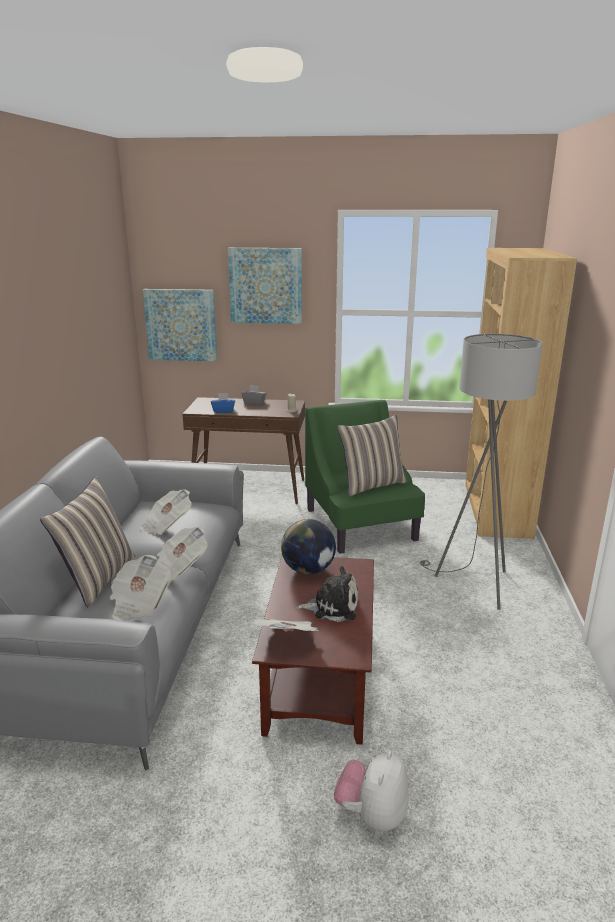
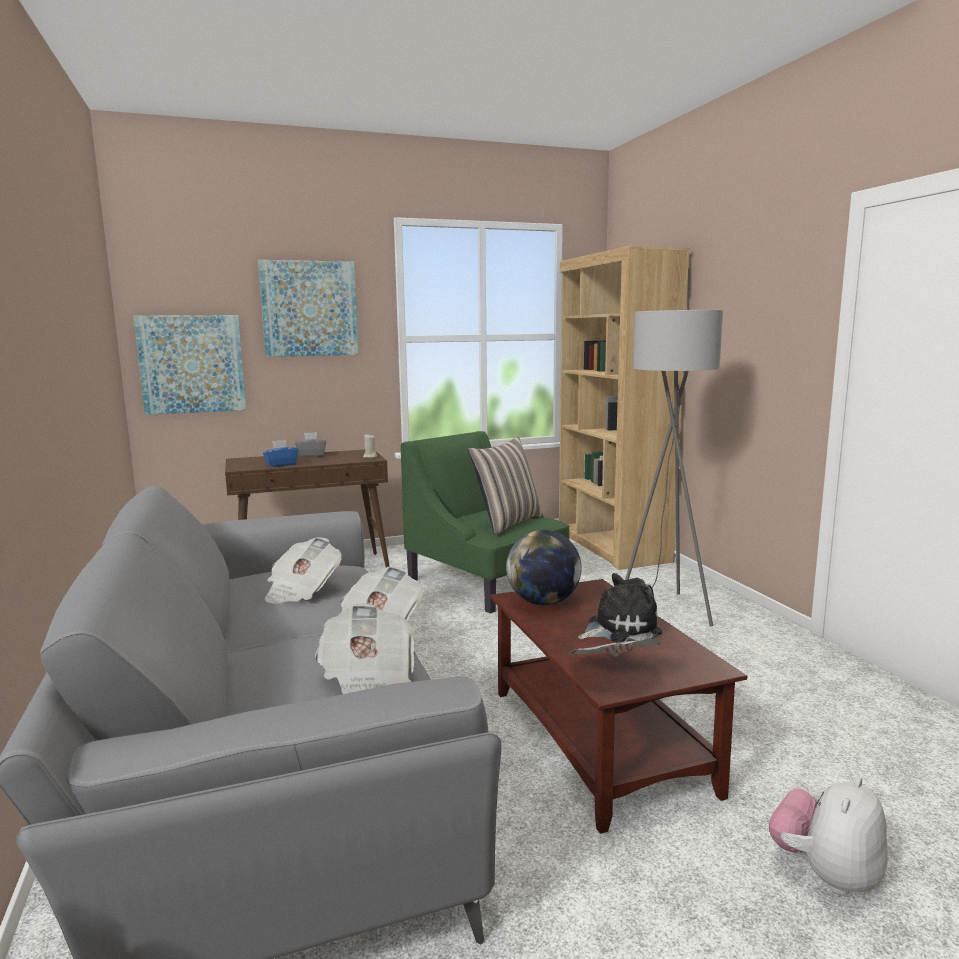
camera: 25 degrees left, 10 degrees down
(98, 578) = (262, 667): pillow -> none
(372, 814) = (826, 874): plush toy -> plush toy turned 45 degrees clockwise

